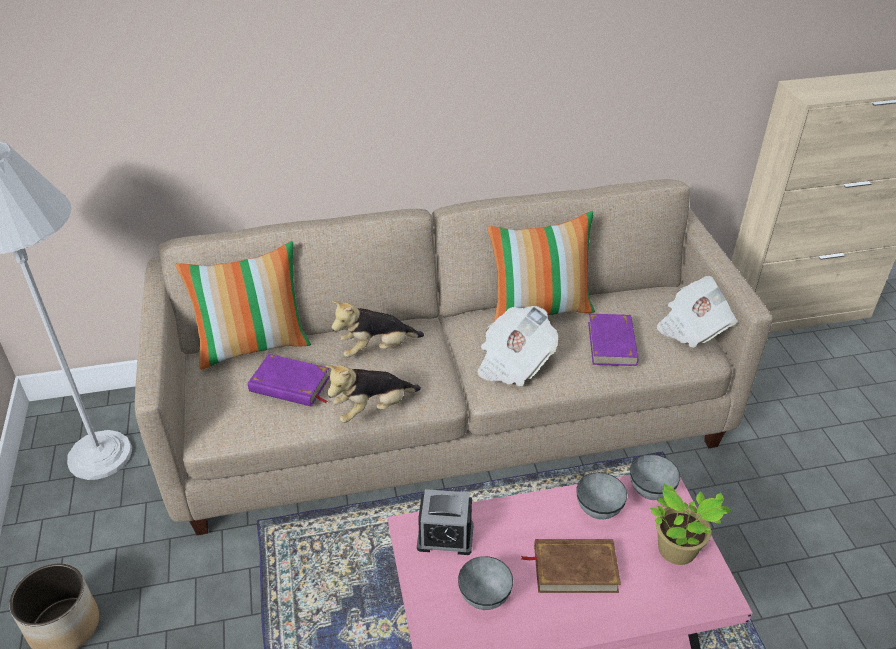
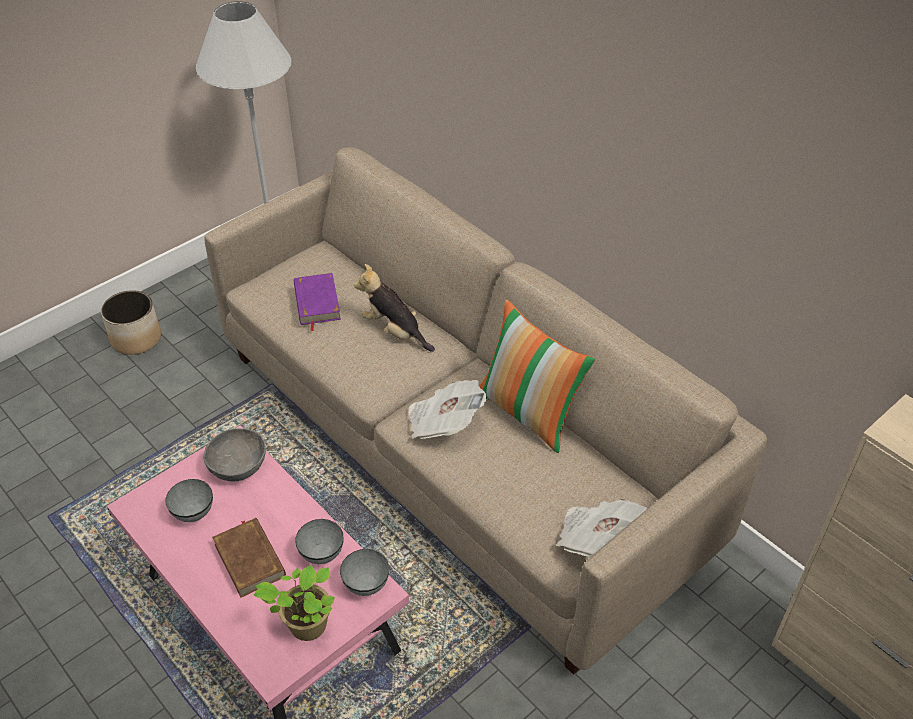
camera: 60 degrees right, 5 degrees up
(254, 345) = (349, 264): pillow -> none
(373, 409) = (324, 360): plush toy -> none
(445, 536) = (238, 466): alarm clock -> grey bowl
(612, 343) = (519, 481): purple book -> none

